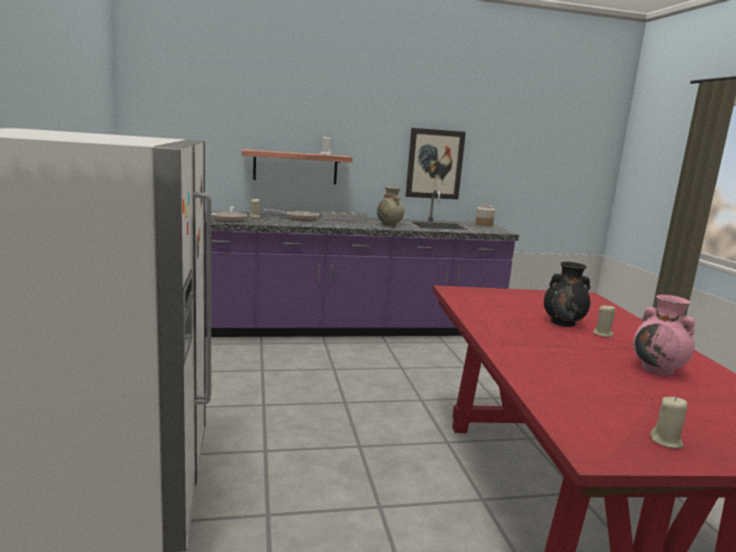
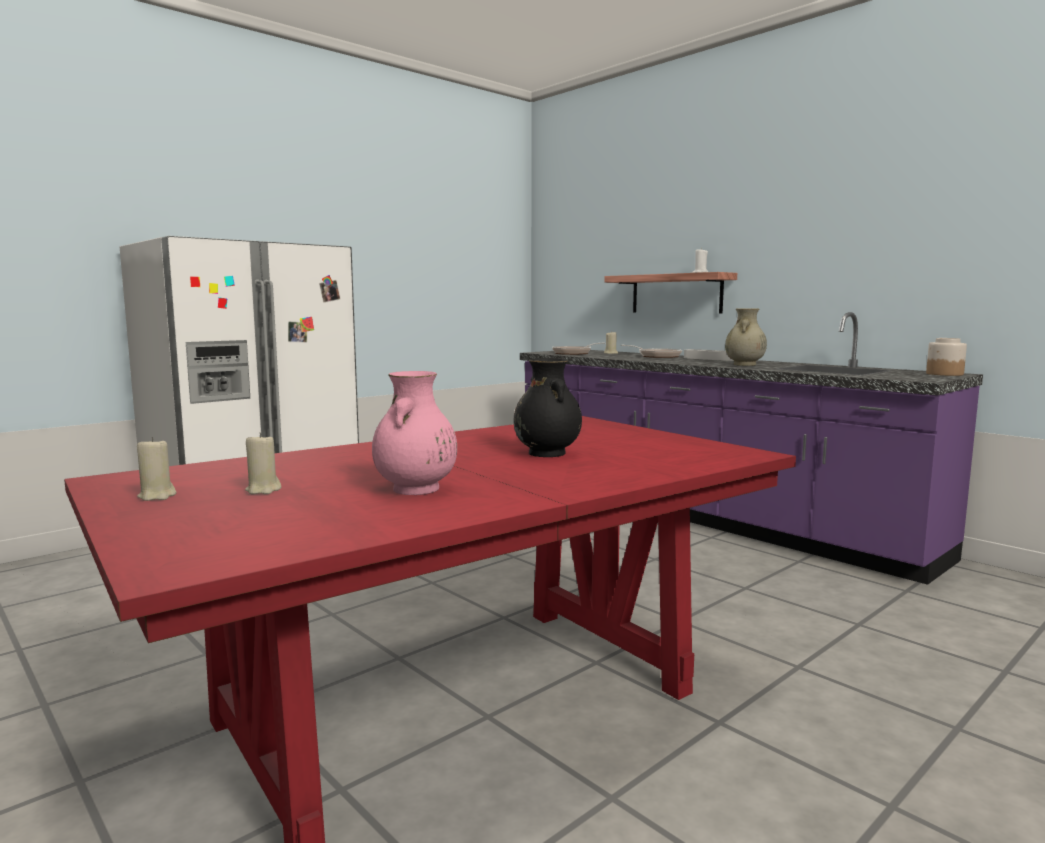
camera: 60 degrees right, 5 degrees down
(434, 164) = (869, 272): picture -> none
(603, 334) = (533, 467): beige candle -> beige candle (263, 490)

